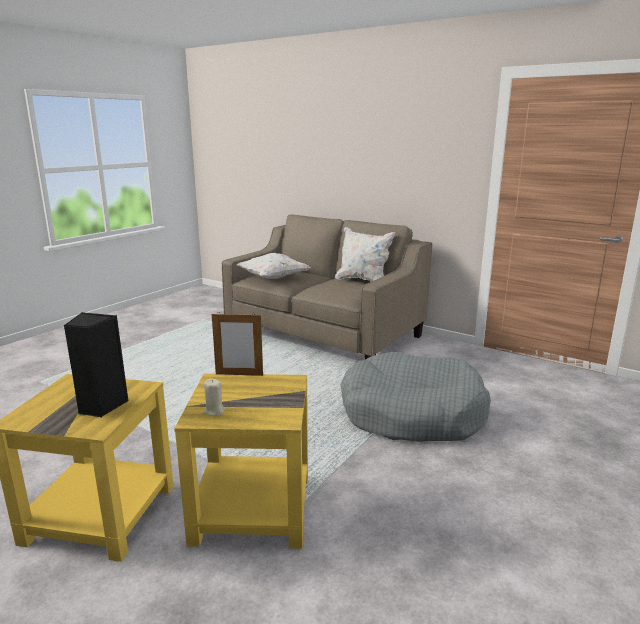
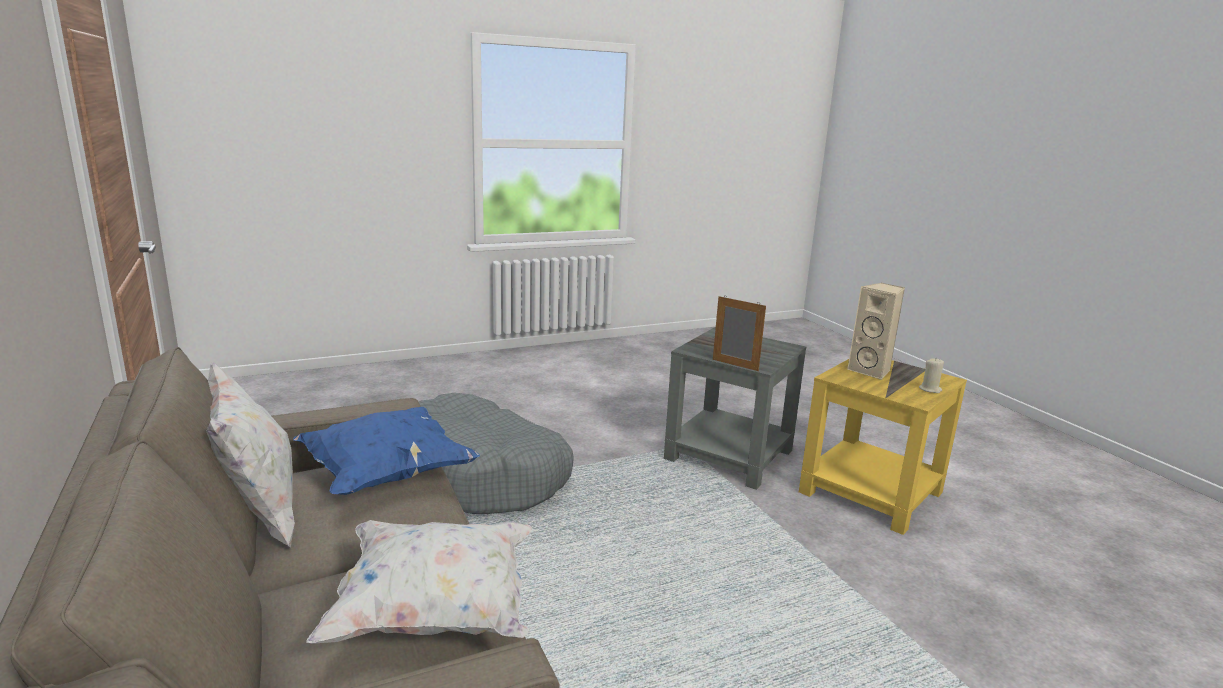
camera: 150 degrees left, 0 degrees up
(101, 406) = (871, 371): black speaker -> beige speaker
(214, 411) = (772, 347): beige candle -> beige candle (930, 389)
(254, 507) = (727, 455): yellow side table -> grey side table
(348, 293) = (386, 475): none -> blue pillow

